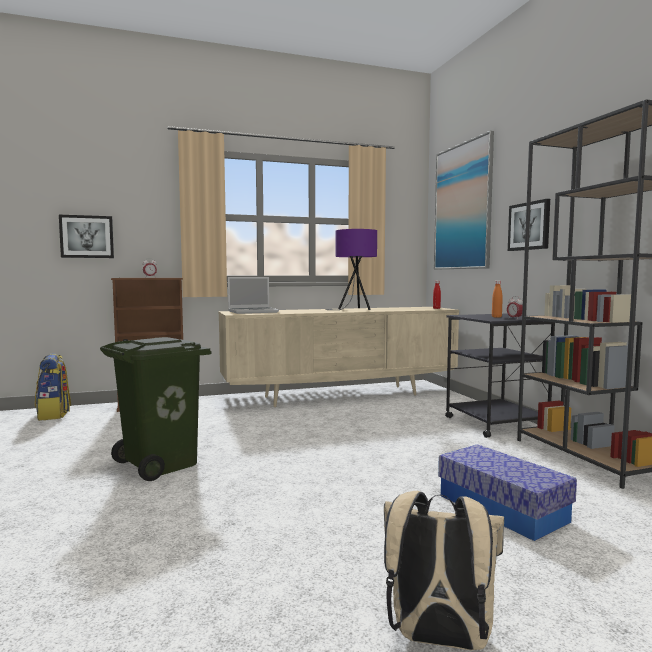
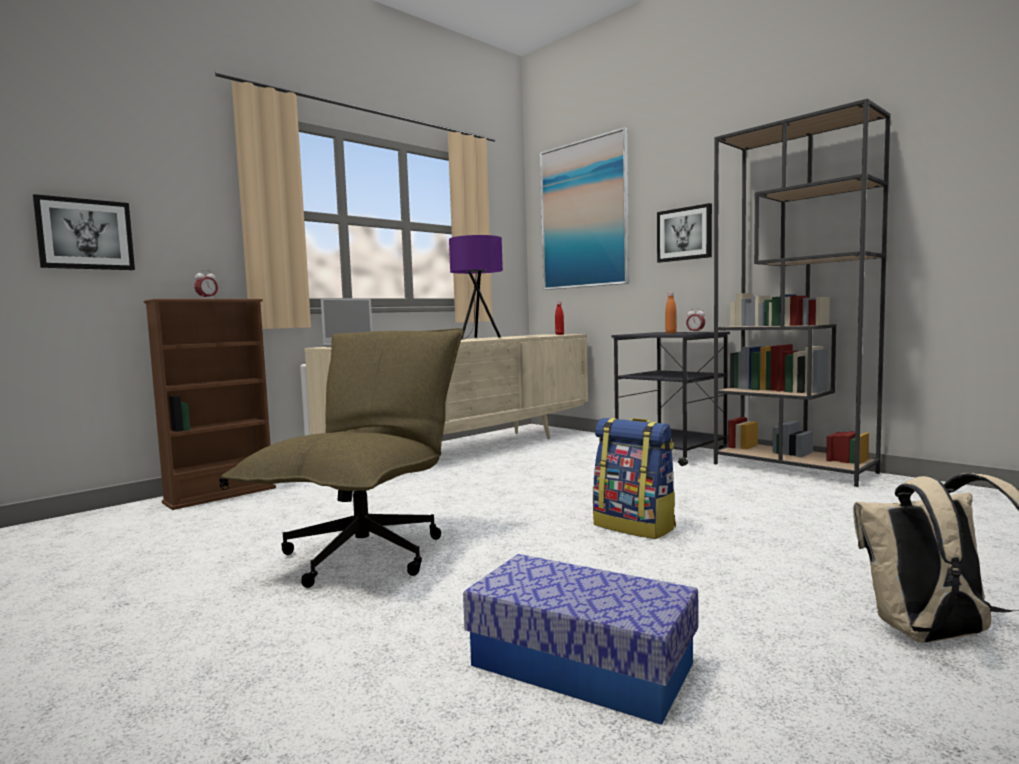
camera: 25 degrees left, 0 degrees up
(54, 414) = (59, 530): backpack -> backpack (635, 526)
(162, 464) = (361, 556): green trash can -> beige office chair
(501, 508) = (797, 521): storage box -> storage box (580, 664)

